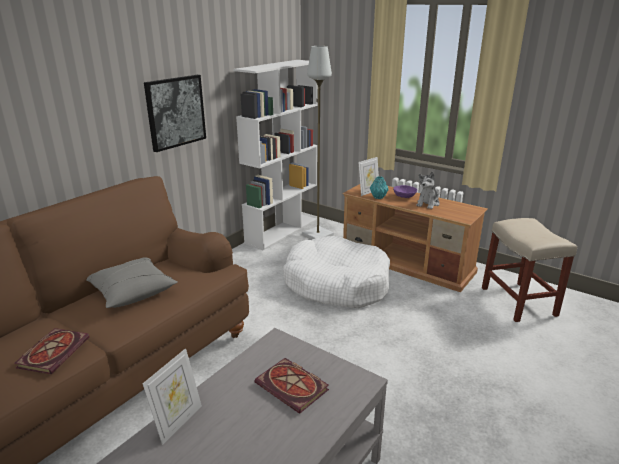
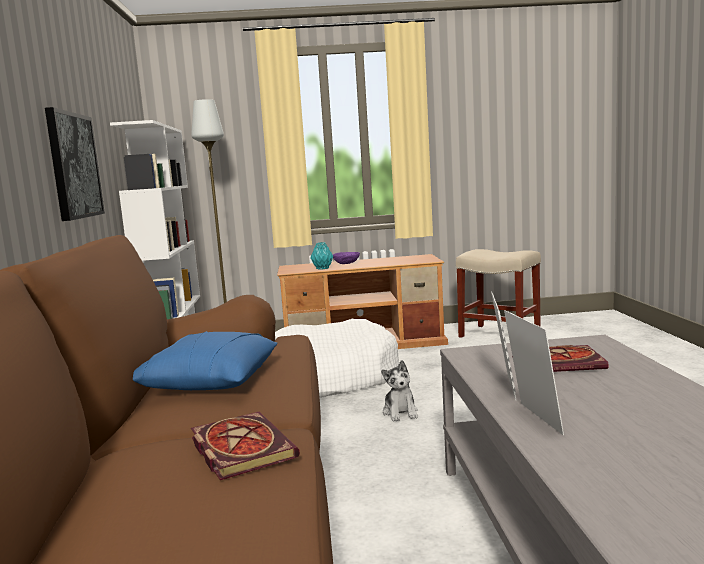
camera: 40 degrees left, 15 degrees down
(132, 292) = (209, 382): grey pillow -> blue pillow
(368, 192) = (303, 268): picture frame -> picture frame (504, 387)
(428, 204) = (378, 261): plush toy -> plush toy (400, 412)

